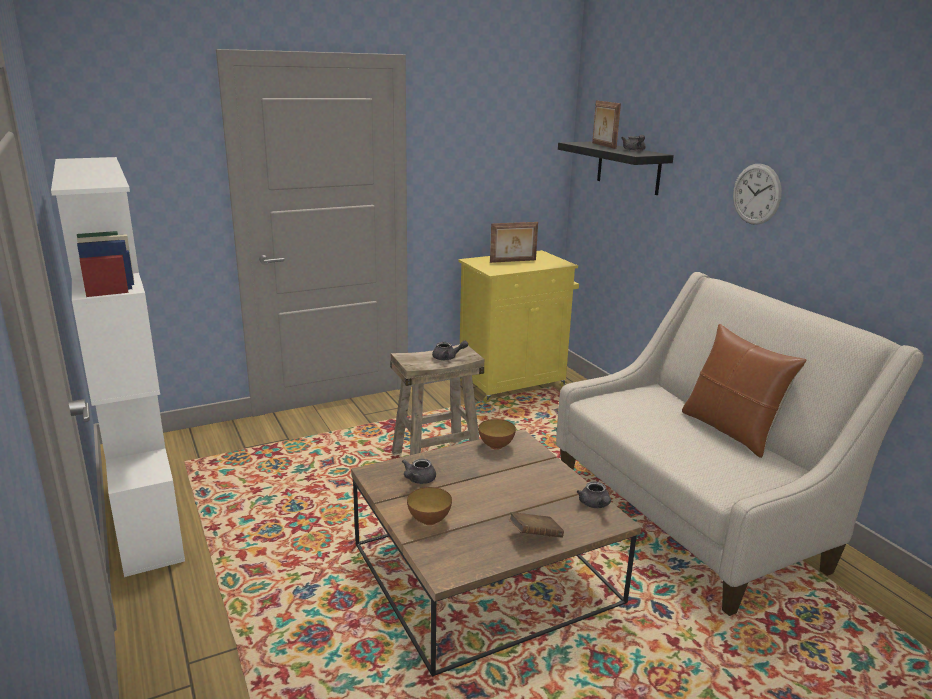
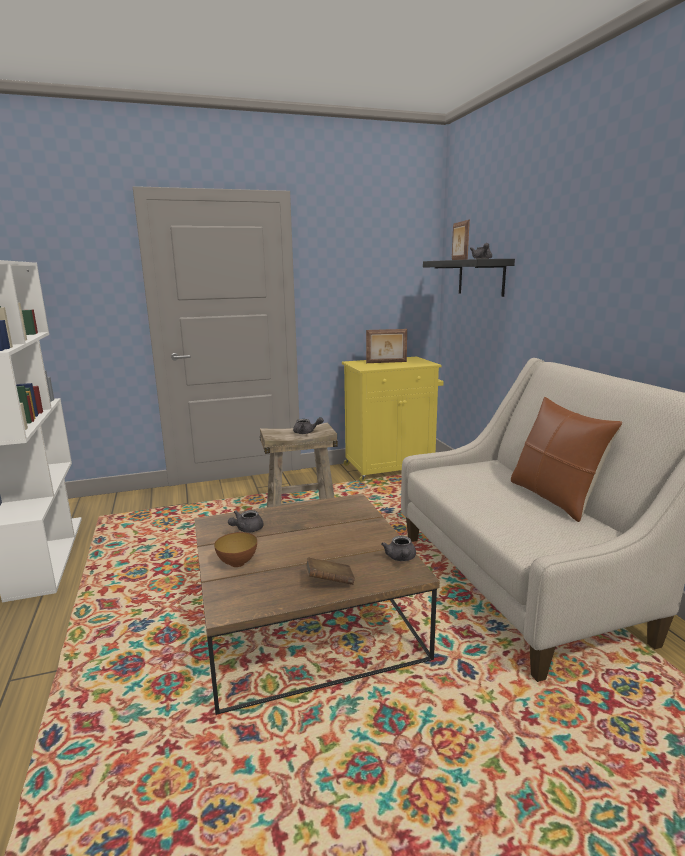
camera: 10 degrees right, 5 degrees down
(496, 446) = (330, 505): bowl -> none
(756, 194) = (583, 279): wall clock -> none

